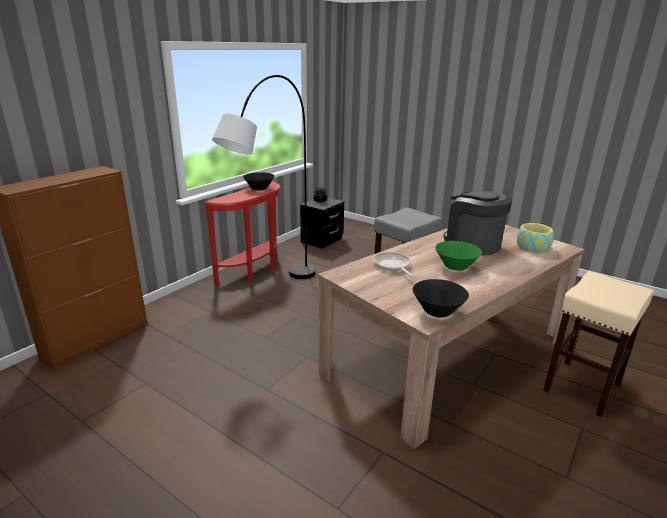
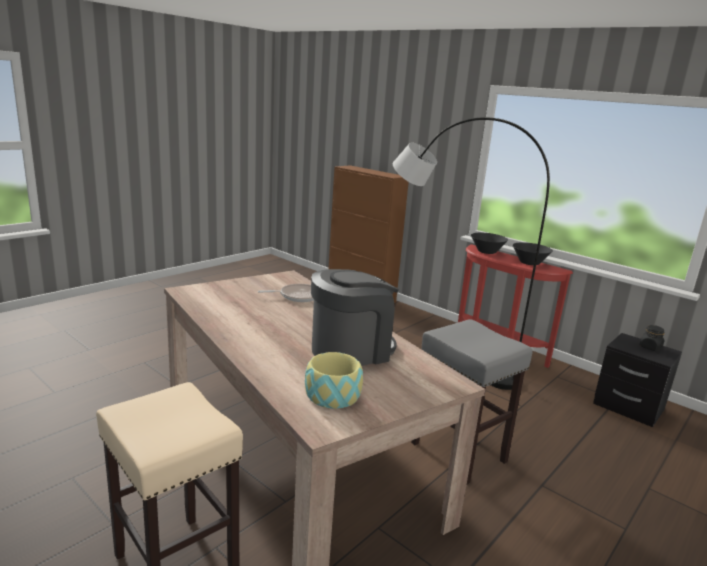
camera: 95 degrees right, 5 degrees down
(438, 311) = (195, 297): black bowl -> black bowl (486, 252)
(455, 266) = (283, 324): green bowl -> none

